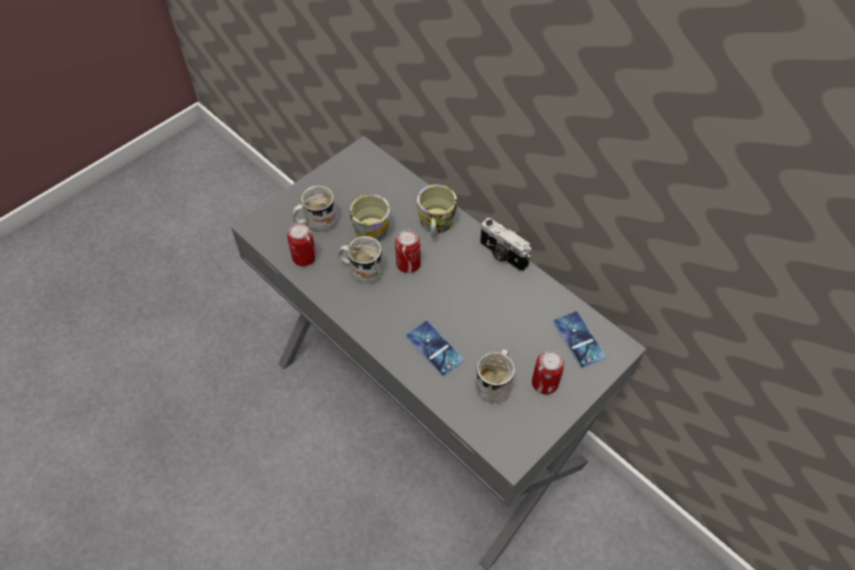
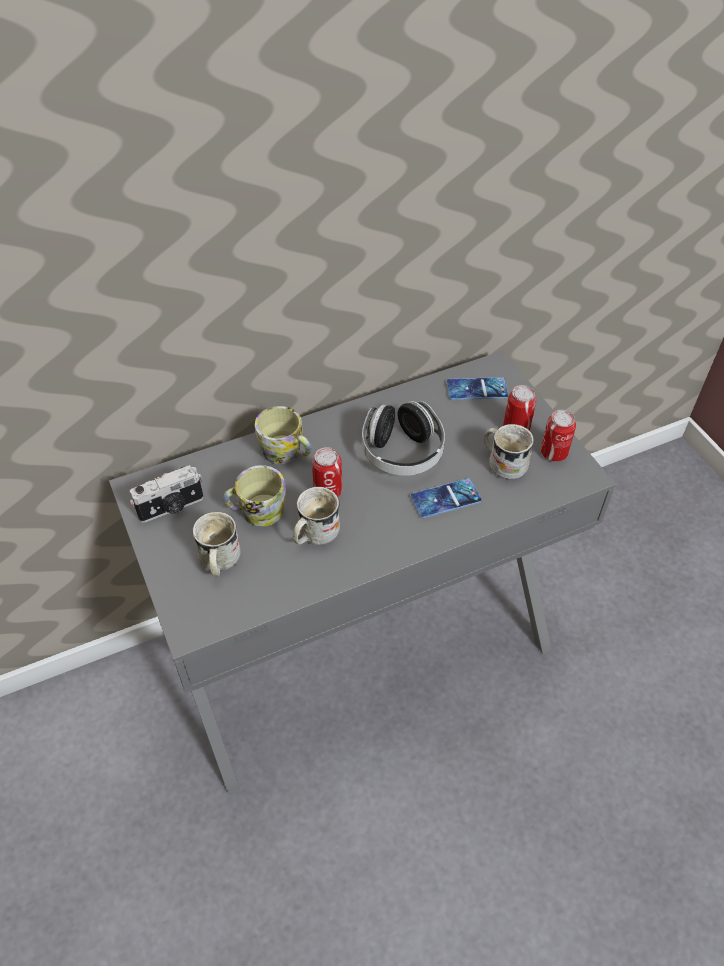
camera: 70 degrees left, 5 degrees down
(304, 258) = (269, 586): can -> can (553, 453)
(471, 303) = (402, 453): none -> headphones
(502, 255) = (354, 411): camera -> camera (171, 508)

